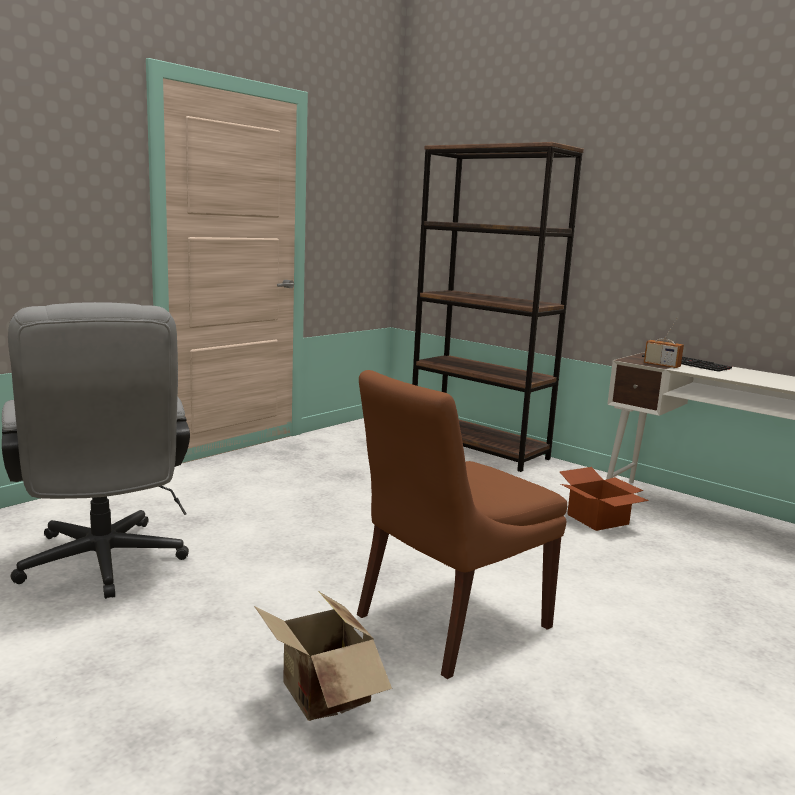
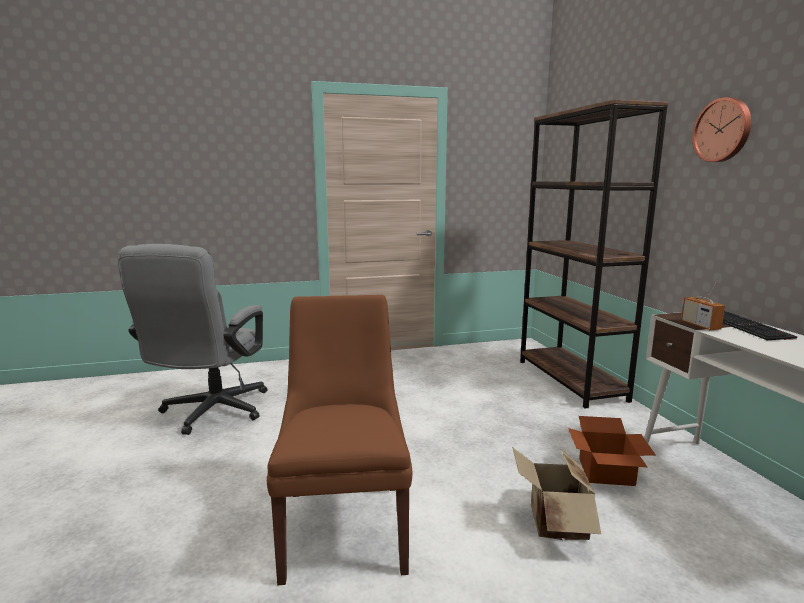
camera: 35 degrees right, 0 degrees up
(320, 698) = (189, 548): cardboard box -> cardboard box (553, 524)
(448, 624) = (344, 525): brown chair -> brown chair turned 90 degrees clockwise
(642, 183) = (723, 130): none -> wall clock

